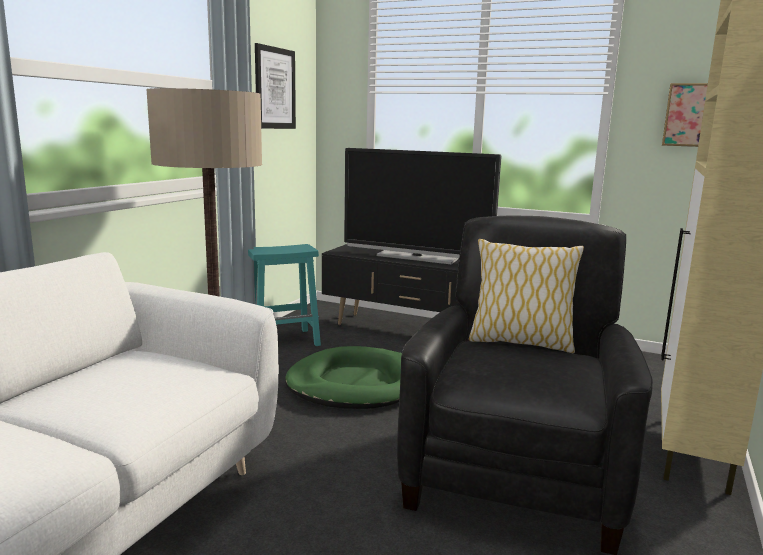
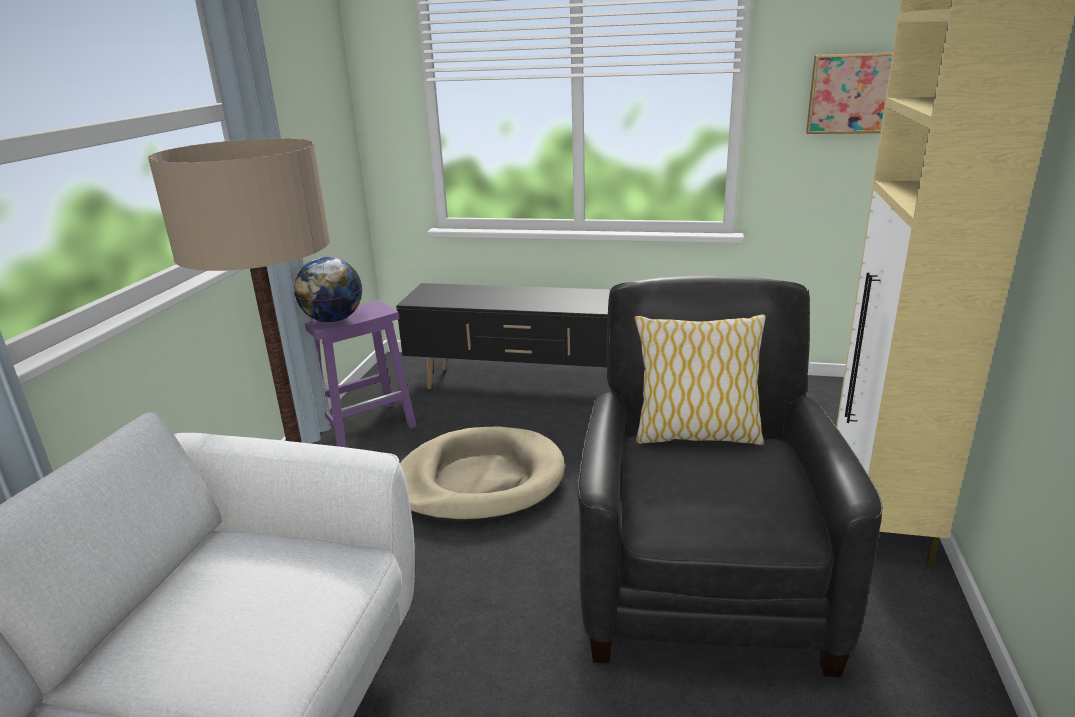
camera: 10 degrees left, 10 degrees up
(269, 250) = (333, 320): none -> globe
(275, 88) = (300, 91): picture -> none
(284, 340) = (368, 426): turquoise stool -> purple stool
(356, 384) = (479, 481): green dog bed -> beige dog bed
(417, 257) = (519, 297): television -> none

